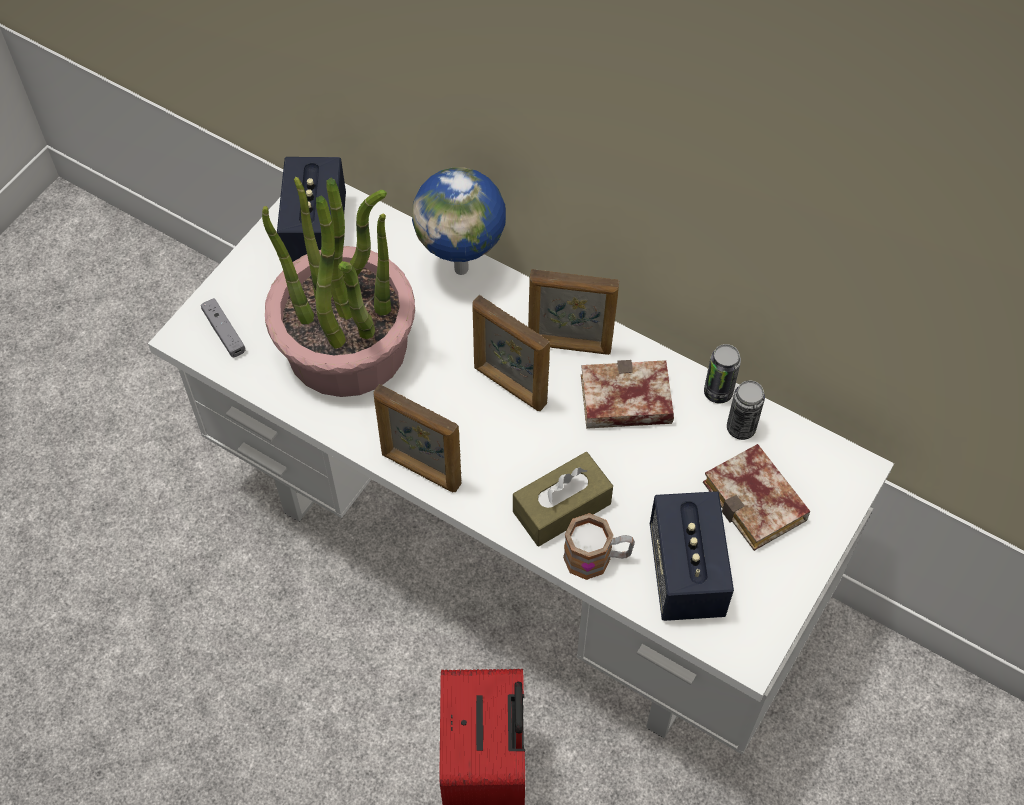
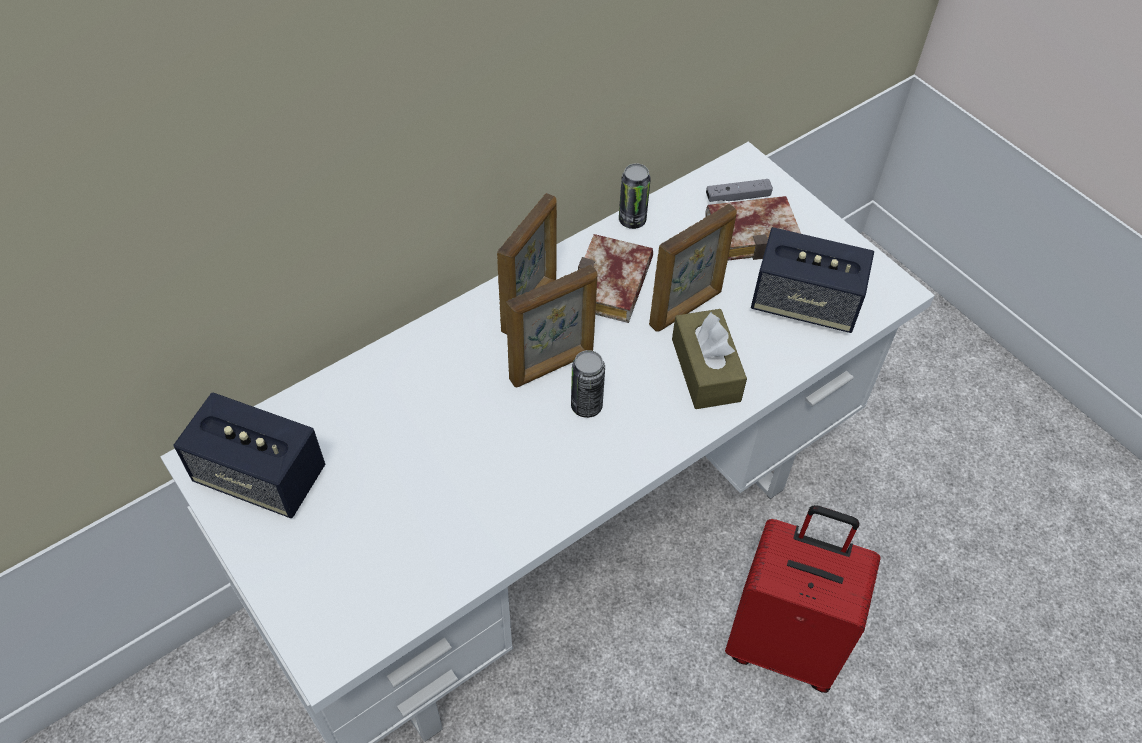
camera: 70 degrees left, 5 degrees down
(224, 332) = (344, 612): grey game controller -> grey game controller (737, 197)
(347, 347) = (432, 492): potted plant -> none
(420, 469) = (616, 471): picture frame -> picture frame (686, 308)
(463, 268) = (390, 358): globe -> none
(597, 558) = (769, 361): mug -> none
(741, 428) = (675, 218): can -> can (586, 406)

